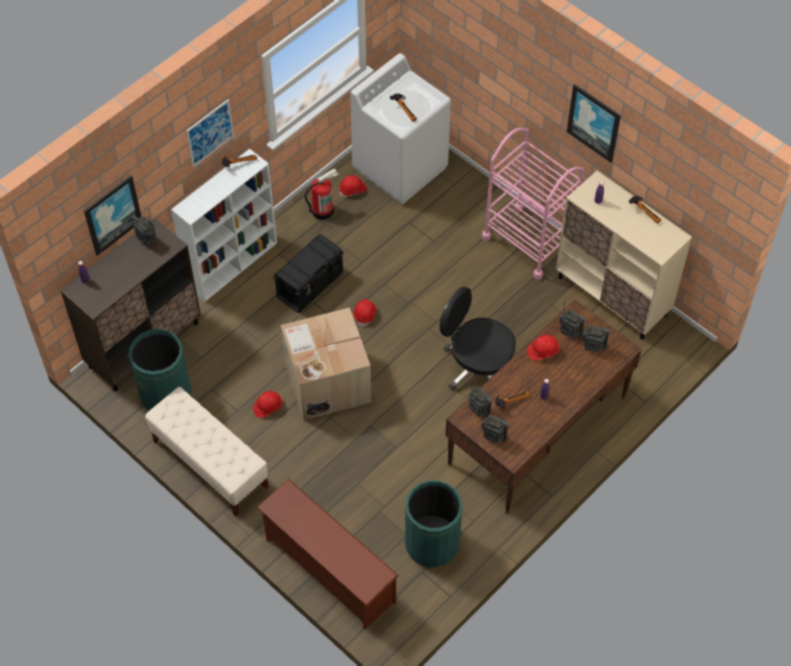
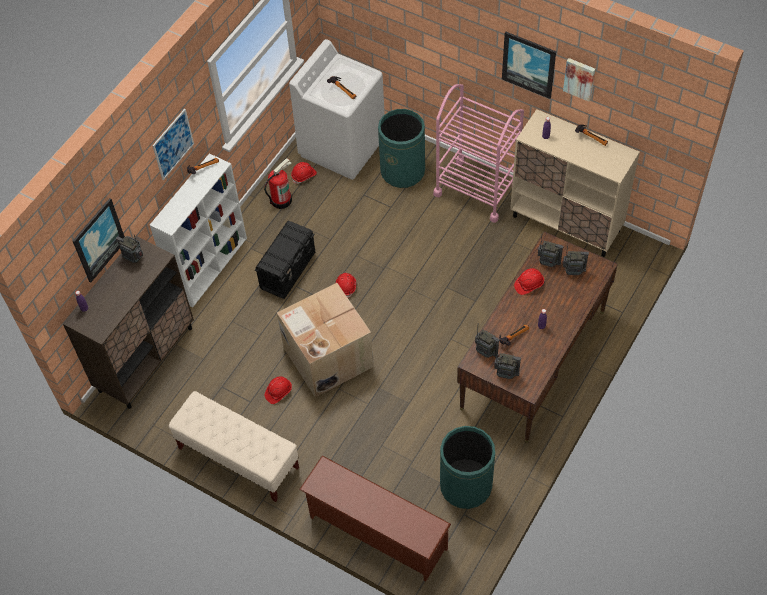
camera: 10 degrees left, 0 degrees up
(166, 394) = (178, 400): green trash can -> green trash can (403, 171)
(477, 366) = (462, 312): black office chair -> none
(641, 148) = (579, 78): none -> picture

